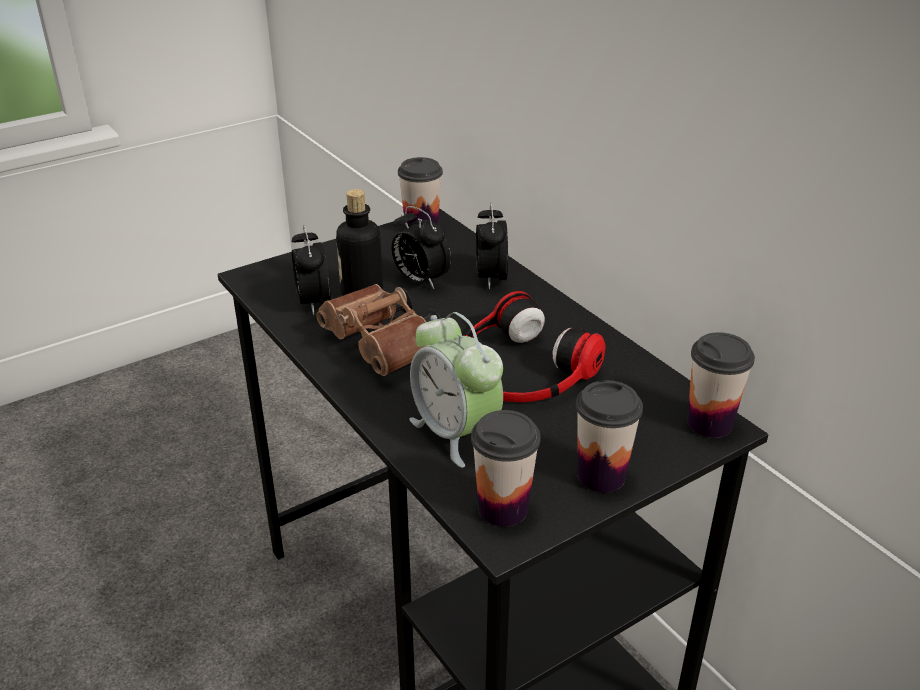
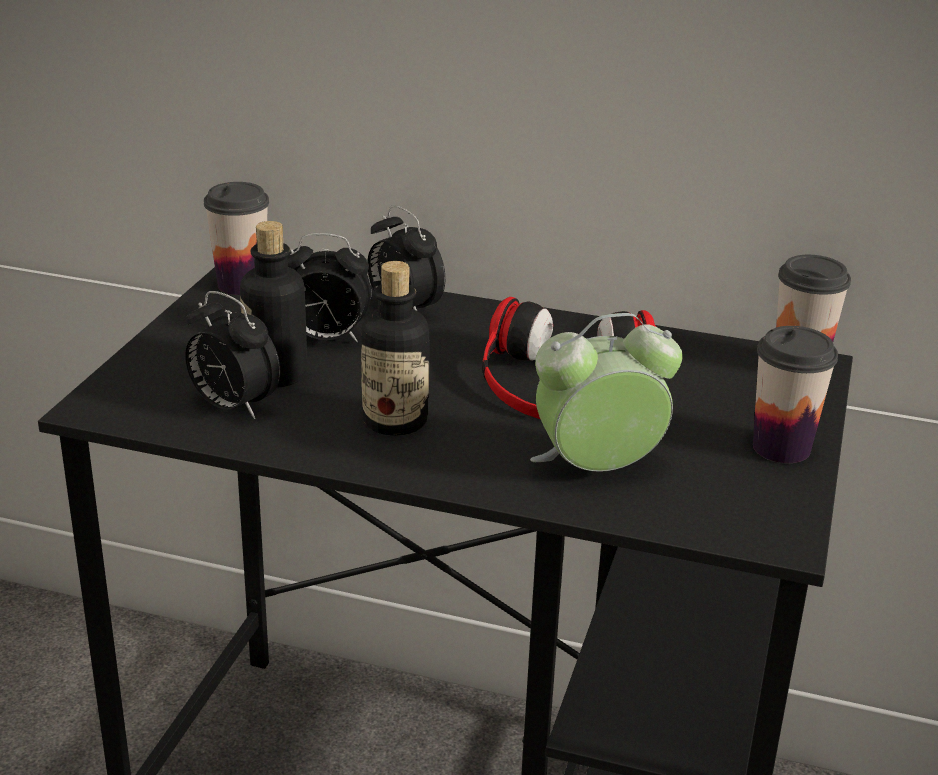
camera: 40 degrees left, 5 degrees down
(384, 348) = (395, 421): brown binoculars -> bottle
(455, 433) = (597, 469): alarm clock -> alarm clock turned 150 degrees clockwise
(503, 509) = (744, 515): cup -> none

